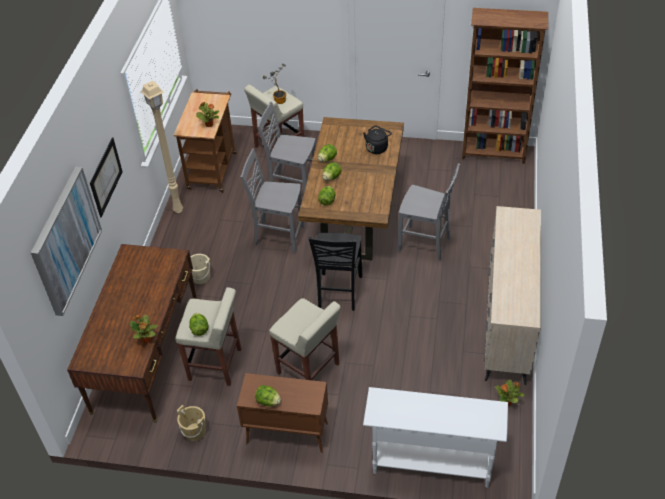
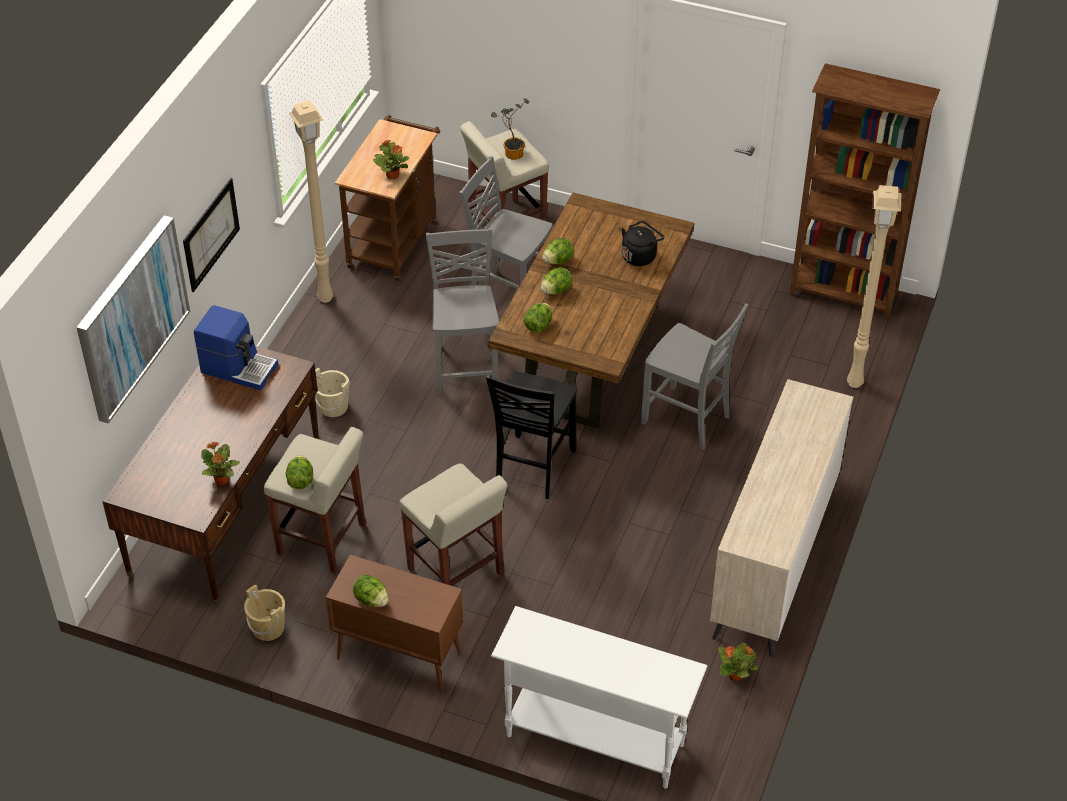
camera: 10 degrees right, 0 degrees up
(139, 262) = (239, 367): none -> coffee machine
(278, 236) = (465, 366): grey chair -> grey chair turned 60 degrees clockwise
(518, 203) = (856, 382): none -> beige floor lamp

